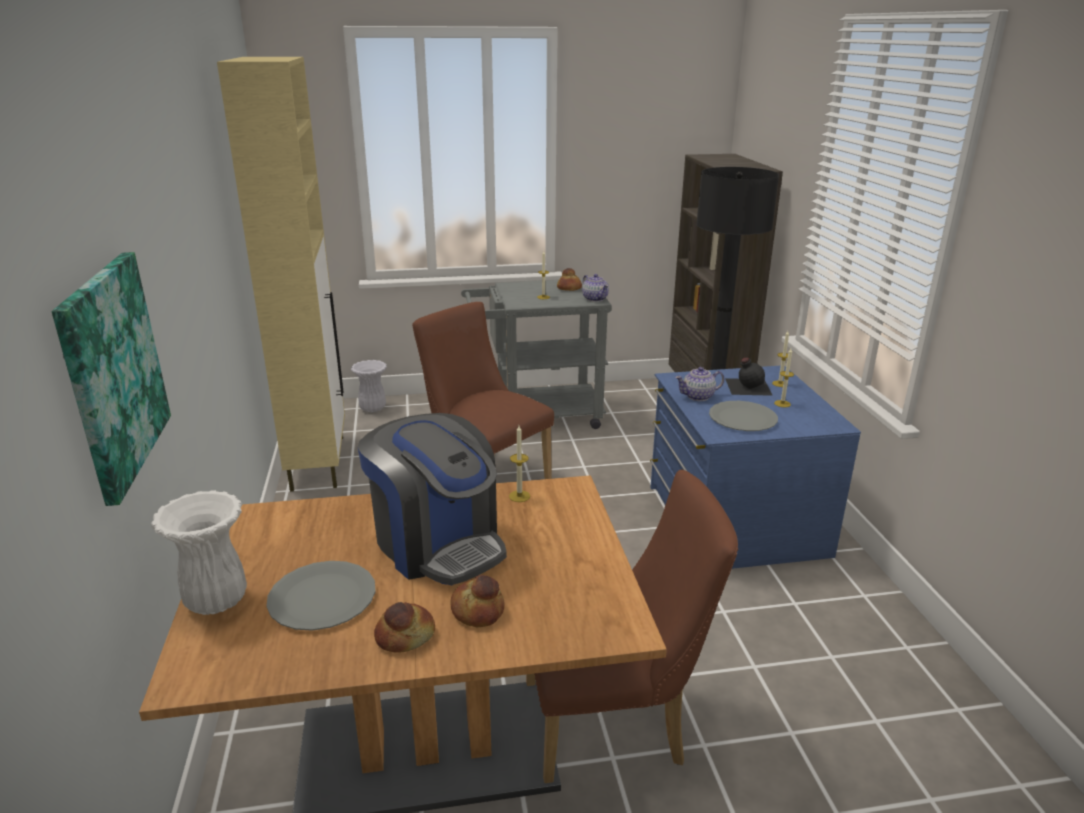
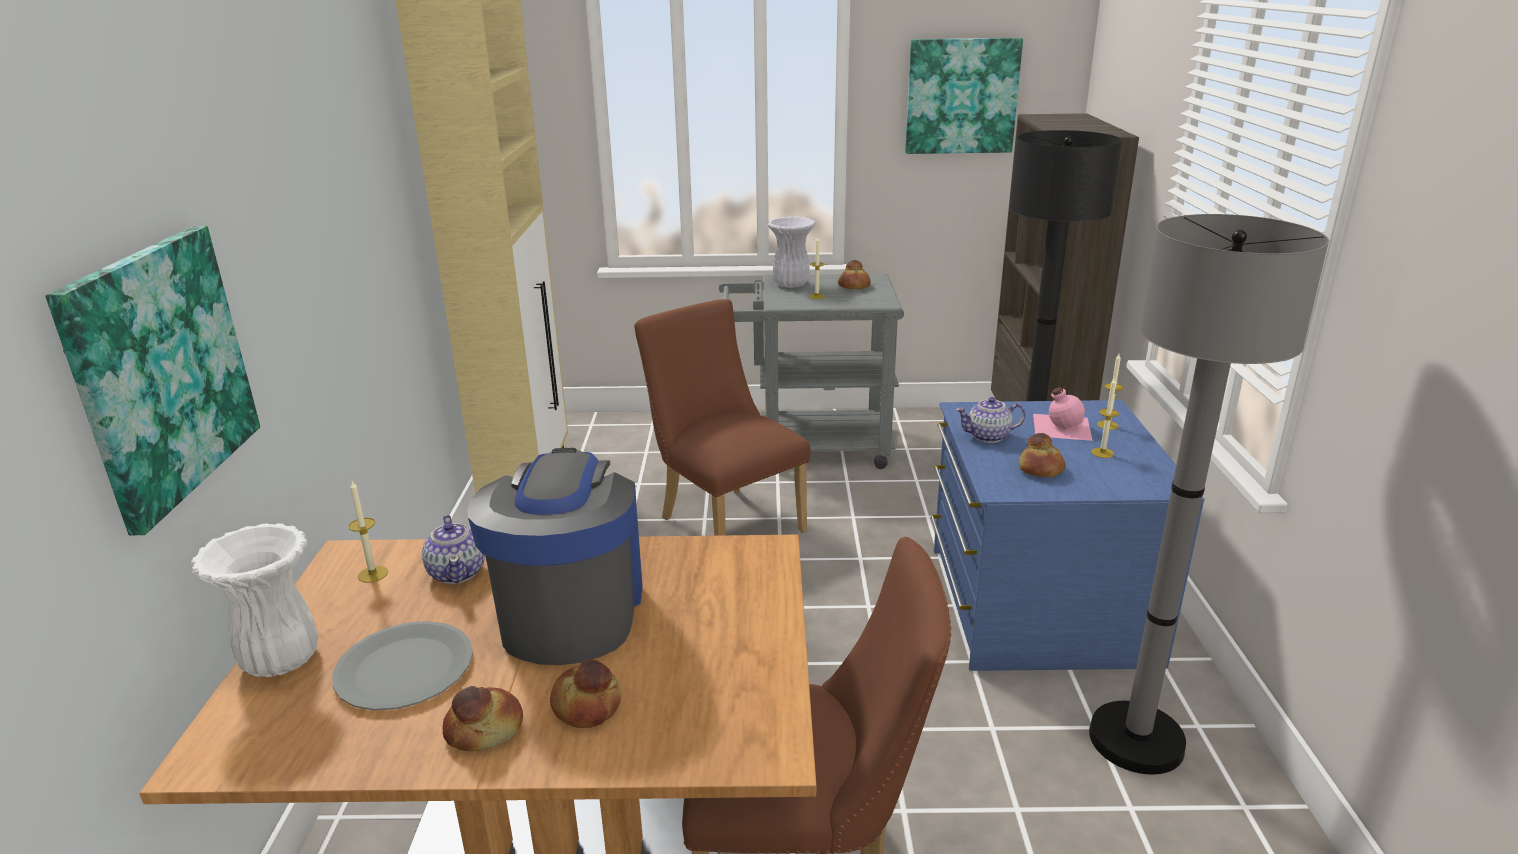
camera: 10 degrees right, 0 degrees up
(372, 409) = (609, 427): white vase -> white vase (791, 285)
(438, 543) = (570, 610): coffee machine -> coffee machine turned 150 degrees counterclockwise
(519, 496) = (696, 555): candle -> candle (373, 574)
(595, 299) = (883, 301): teapot -> teapot (457, 572)
(641, 141) = (961, 96): none -> picture
(742, 418) = (1040, 469): grey plate -> bread
(747, 386) = (1060, 426): black bottle -> pink bottle
(825, 610) = (1136, 740): none -> grey floor lamp

